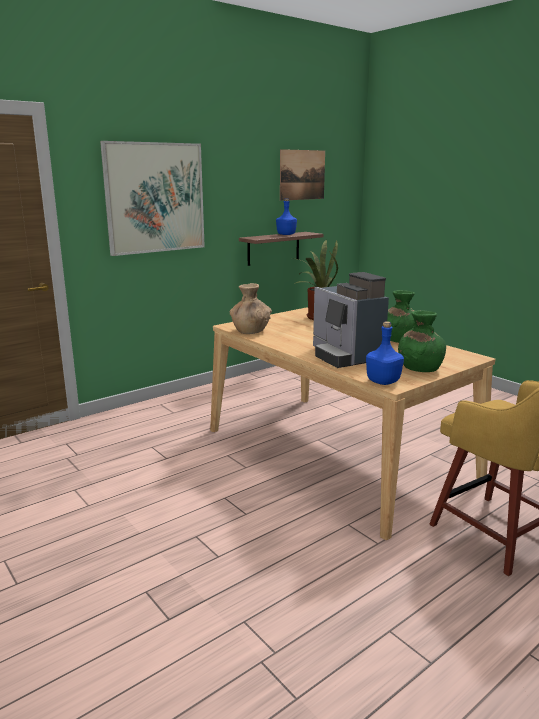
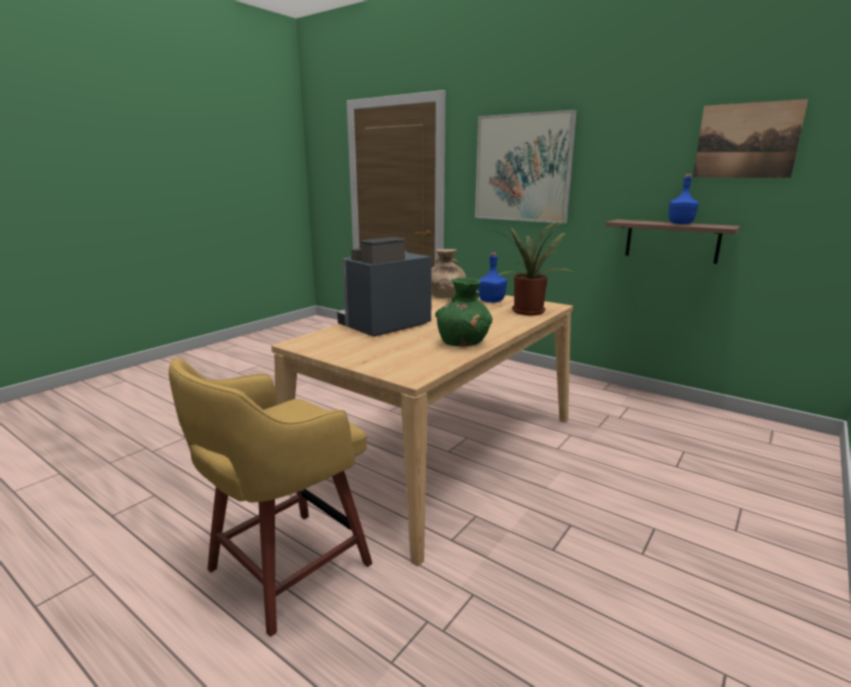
camera: 75 degrees right, 0 degrees up
(382, 381) = (306, 340): blue bottle -> blue bottle (491, 301)
(419, 368) = (353, 352): green vase -> none

